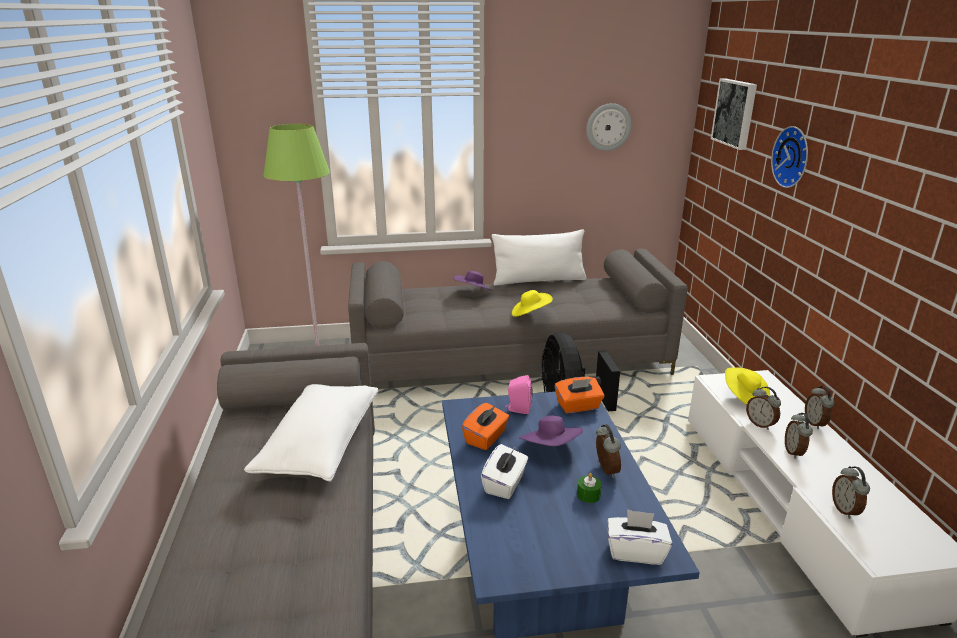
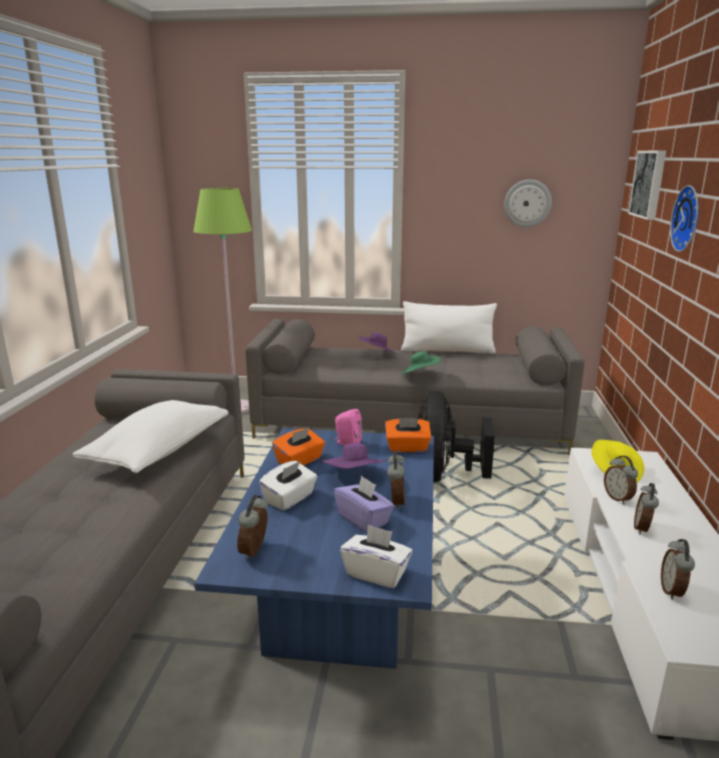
camera: 15 degrees right, 5 degrees down
(530, 314) = (420, 375): yellow hat -> green hat
(588, 495) = (364, 519): green candle -> purple tissue box
(815, 423) = (684, 506): alarm clock -> alarm clock (255, 551)

